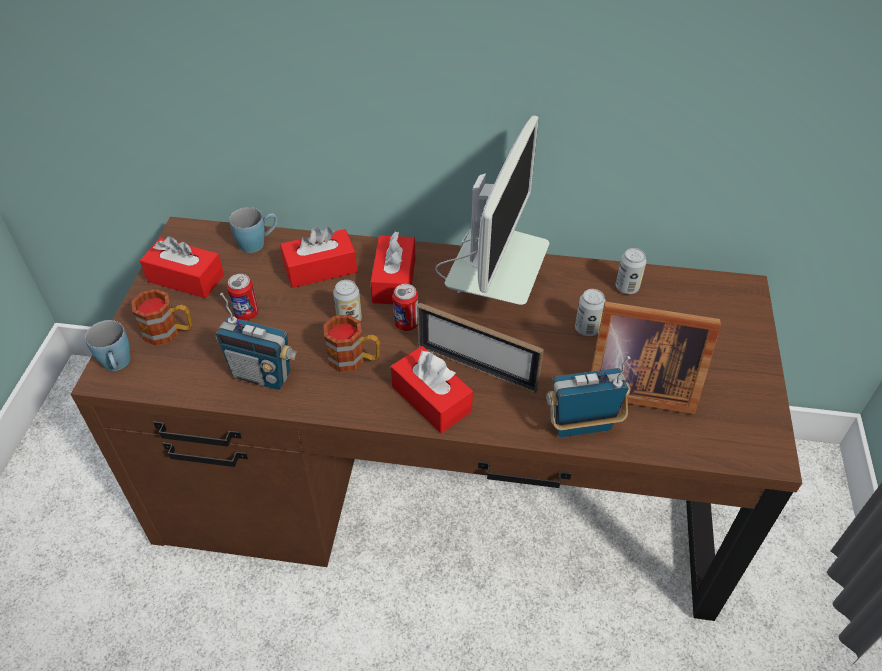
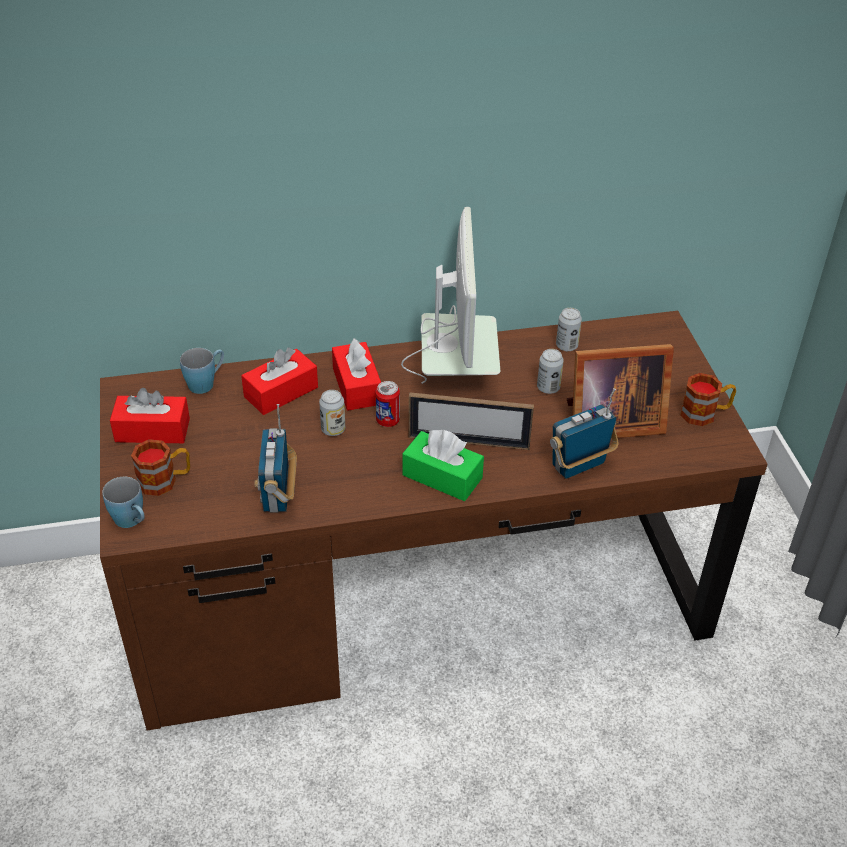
camera: 20 degrees left, 5 degrees down
(246, 314) = (232, 447): can -> none
(262, 375) = (278, 495): radio -> radio turned 90 degrees clockwise
(354, 359) = (356, 461): mug -> mug (705, 413)
(431, 399) = (442, 476): red tissue box -> green tissue box

